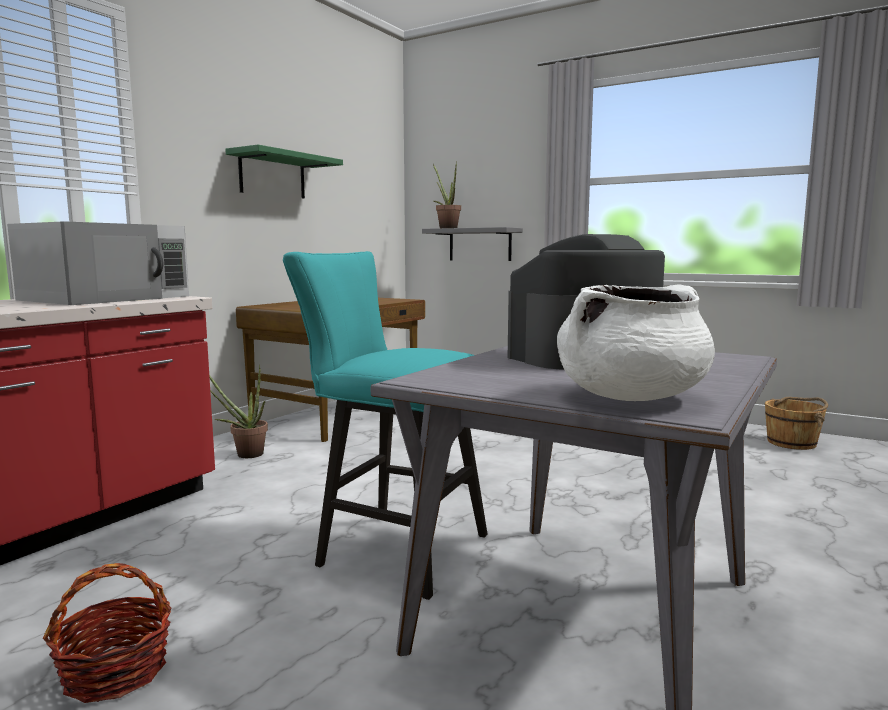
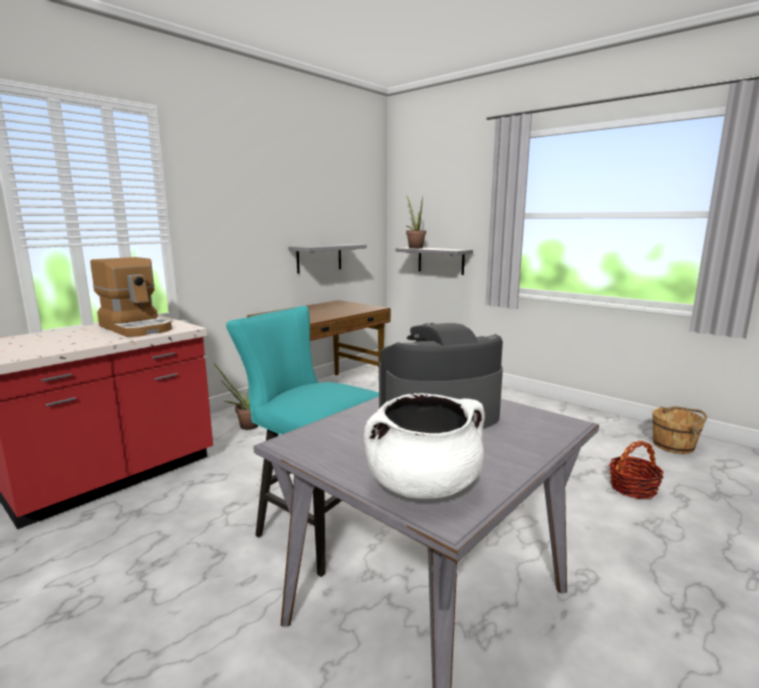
camera: 10 degrees right, 5 degrees up
(108, 298) = (137, 328): white microwave -> coffee machine
(115, 672) = (99, 613): basket -> basket (633, 488)
(272, 175) = (275, 216): green shelf -> none
(325, 238) = (319, 258): none -> grey shelf

